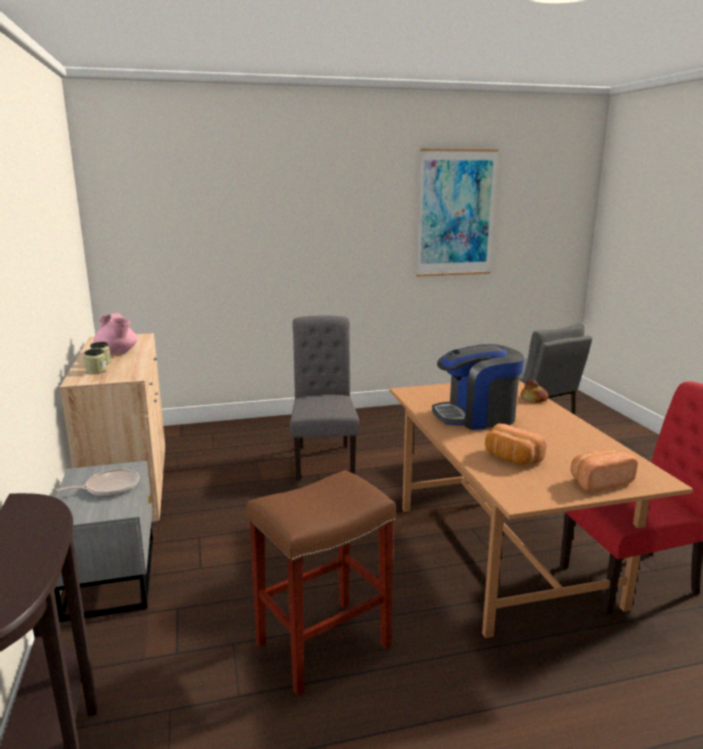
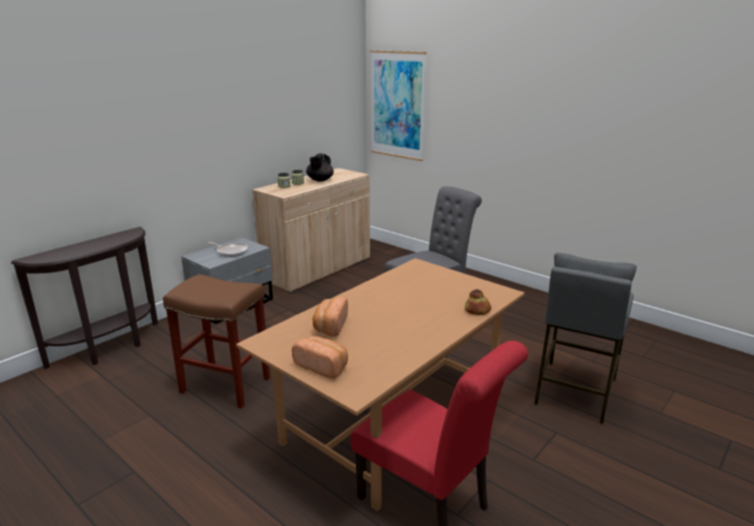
camera: 55 degrees right, 5 degrees up
(117, 352) = (320, 180): pink teapot -> black teapot
(455, 213) = (667, 113): picture -> picture (397, 105)
(476, 416) = (399, 297): coffee machine -> none

